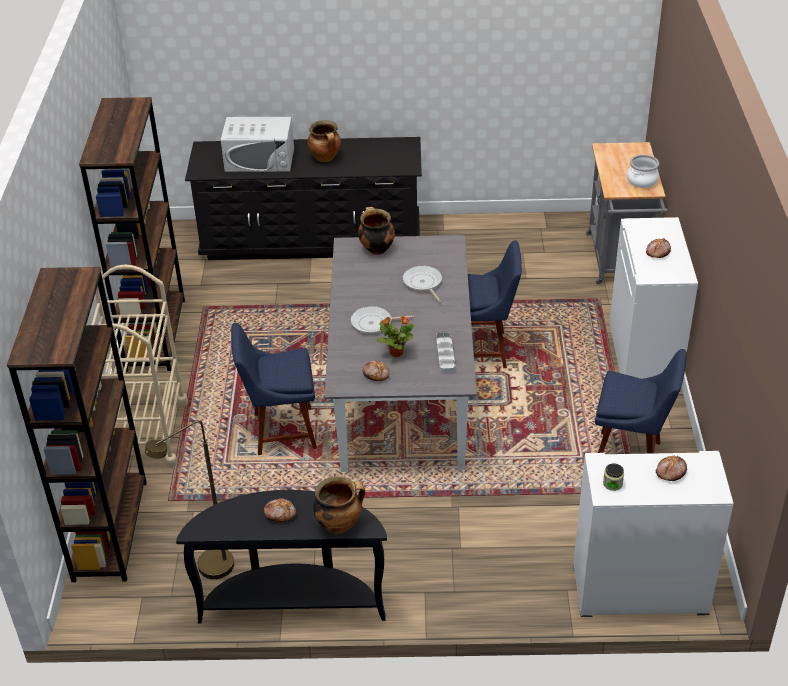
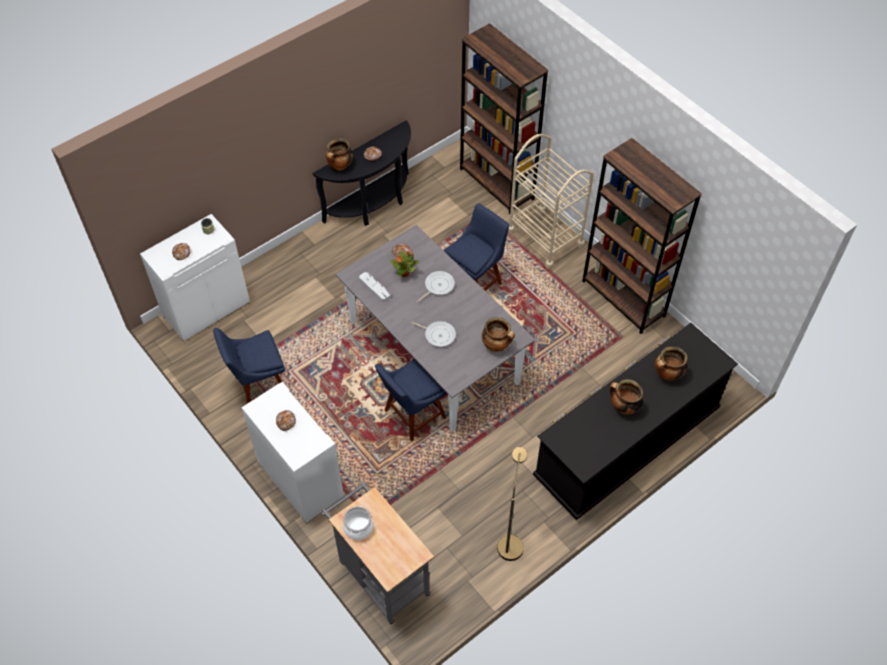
camera: 140 degrees right, 15 degrees up
(208, 571) = (427, 194): brown floor lamp -> brown floor lamp (510, 541)
(260, 160) = (667, 375): white microwave -> cooking pot

